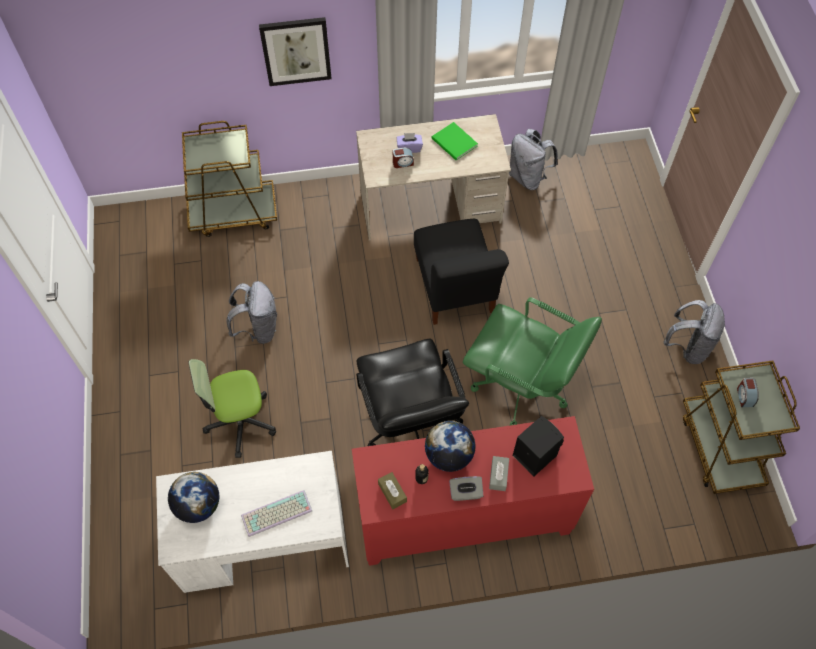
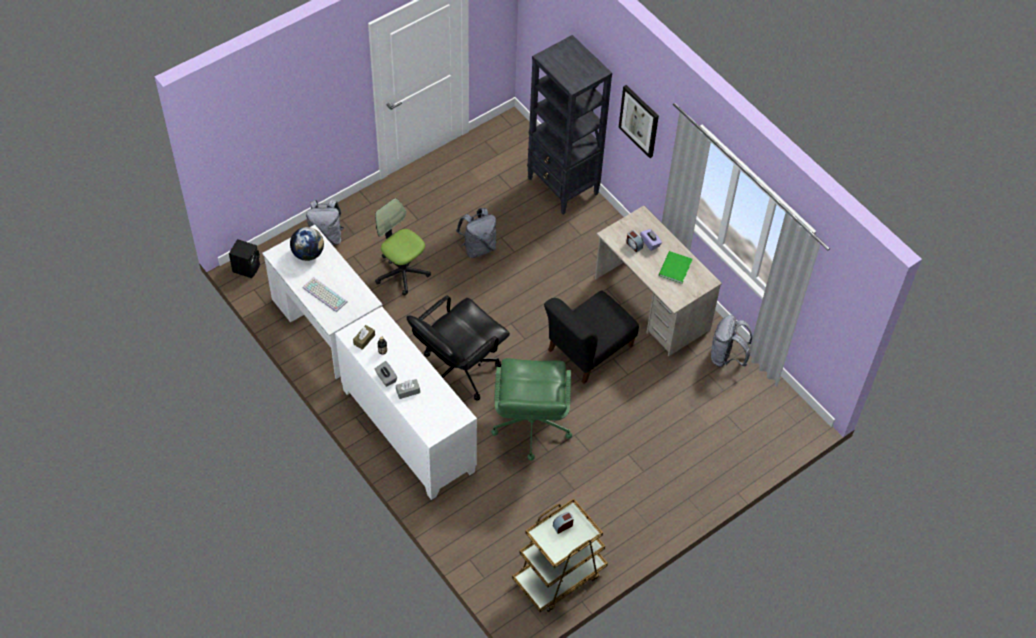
camera: 60 degrees right, 5 degrees down
(233, 213) = (563, 187): brown cart -> black bookcase
(448, 455) = (406, 359): globe -> none
(463, 517) = (407, 430): red cabinet -> white cabinet
(534, 454) = (434, 405): black speaker -> black speaker (247, 267)
(688, 347) = (636, 526): grey backpack -> grey backpack (326, 237)

